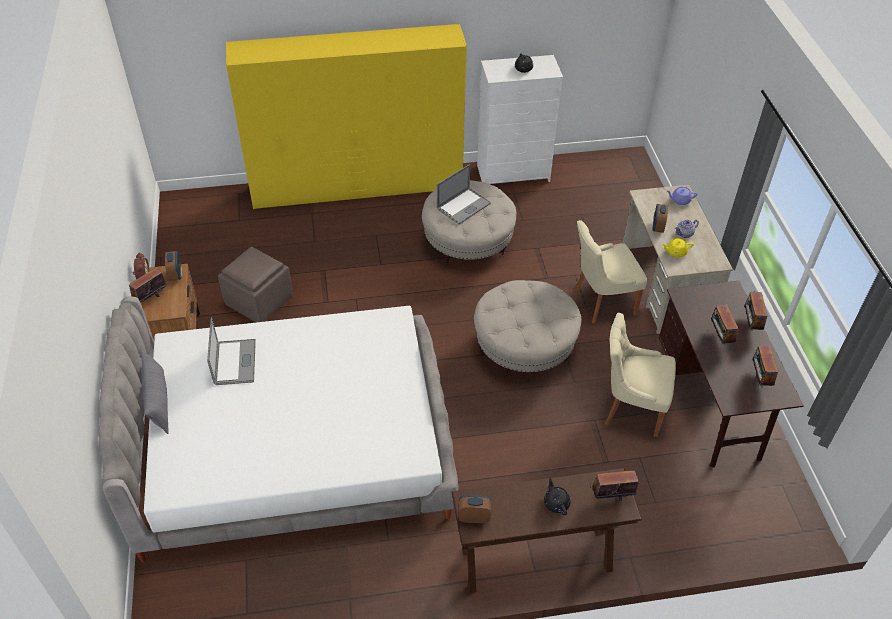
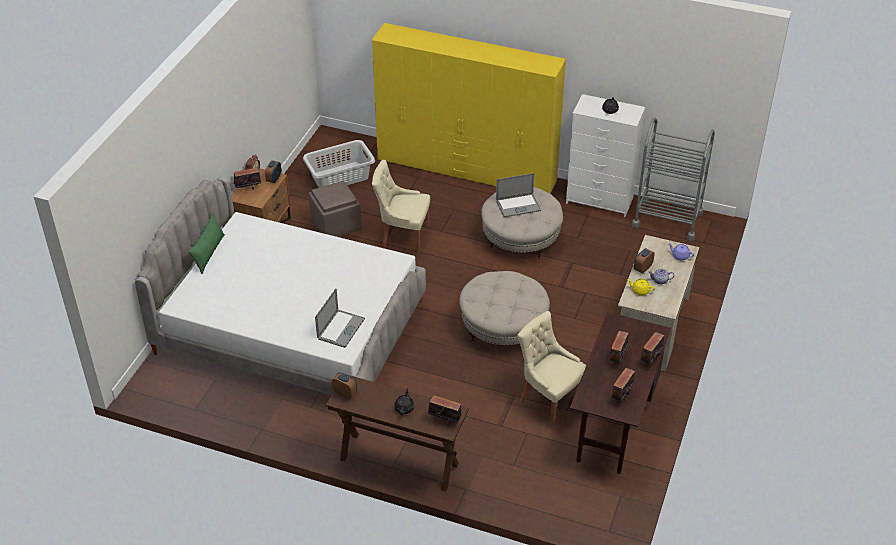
camera: 30 degrees right, 5 degrees down
(158, 402) = (209, 253): grey pillow -> green pillow
(223, 243) = (339, 176): none -> grey laundry basket
(235, 362) = (271, 248): laptop -> laptop (341, 329)
(589, 170) = (667, 219): none -> grey cart
(601, 301) = (590, 319): beige chair -> beige chair (403, 236)

